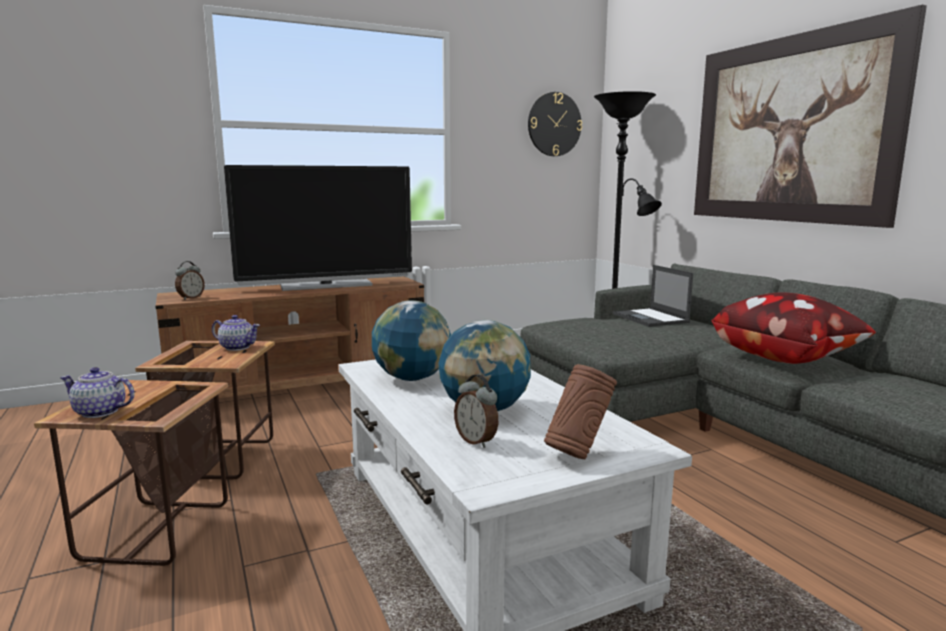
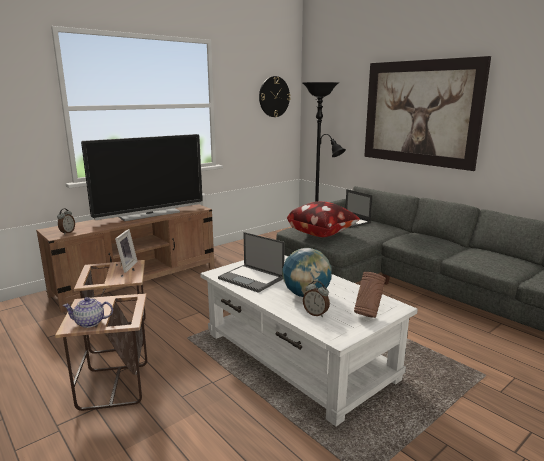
camera: 15 degrees left, 5 degrees up
(237, 347) = (125, 267): teapot -> picture frame
(412, 378) = (252, 278): globe -> laptop
(785, 358) = (427, 243): pillow -> pillow (321, 233)

